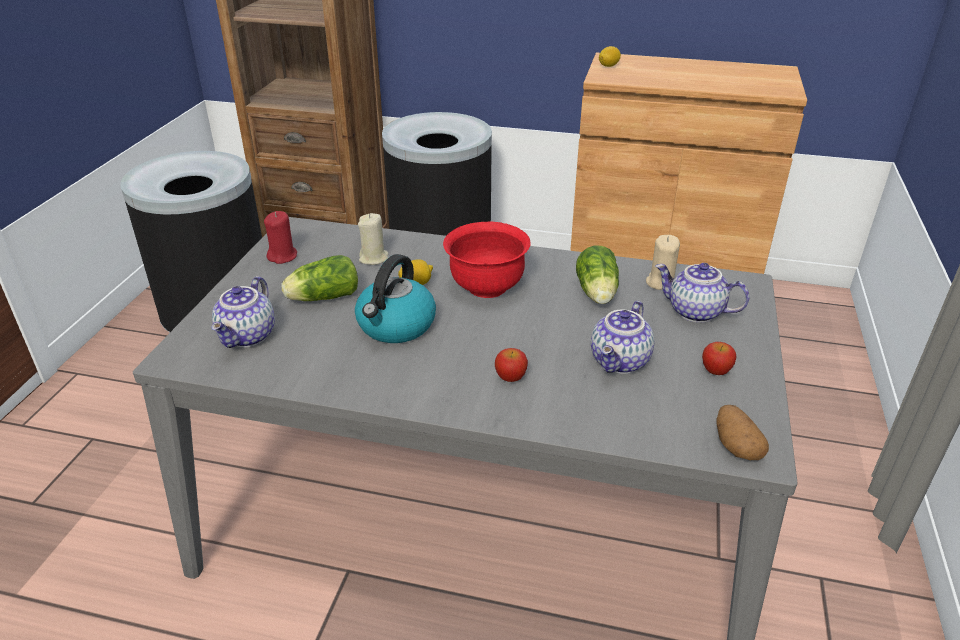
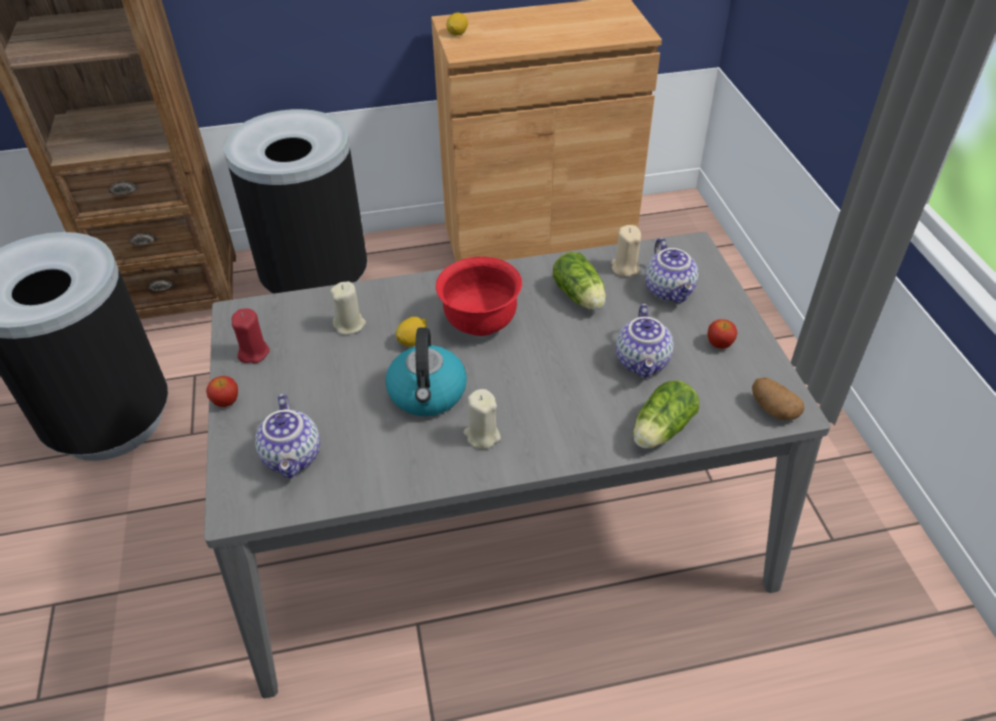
camera: 25 degrees left, 10 degrees up
(321, 298) = (332, 387): lettuce -> lettuce (660, 431)
(417, 372) = (482, 435): none -> beige candle
(511, 377) = (565, 410): apple -> apple (226, 401)
(694, 312) = (670, 291): teapot -> teapot turned 105 degrees counterclockwise

